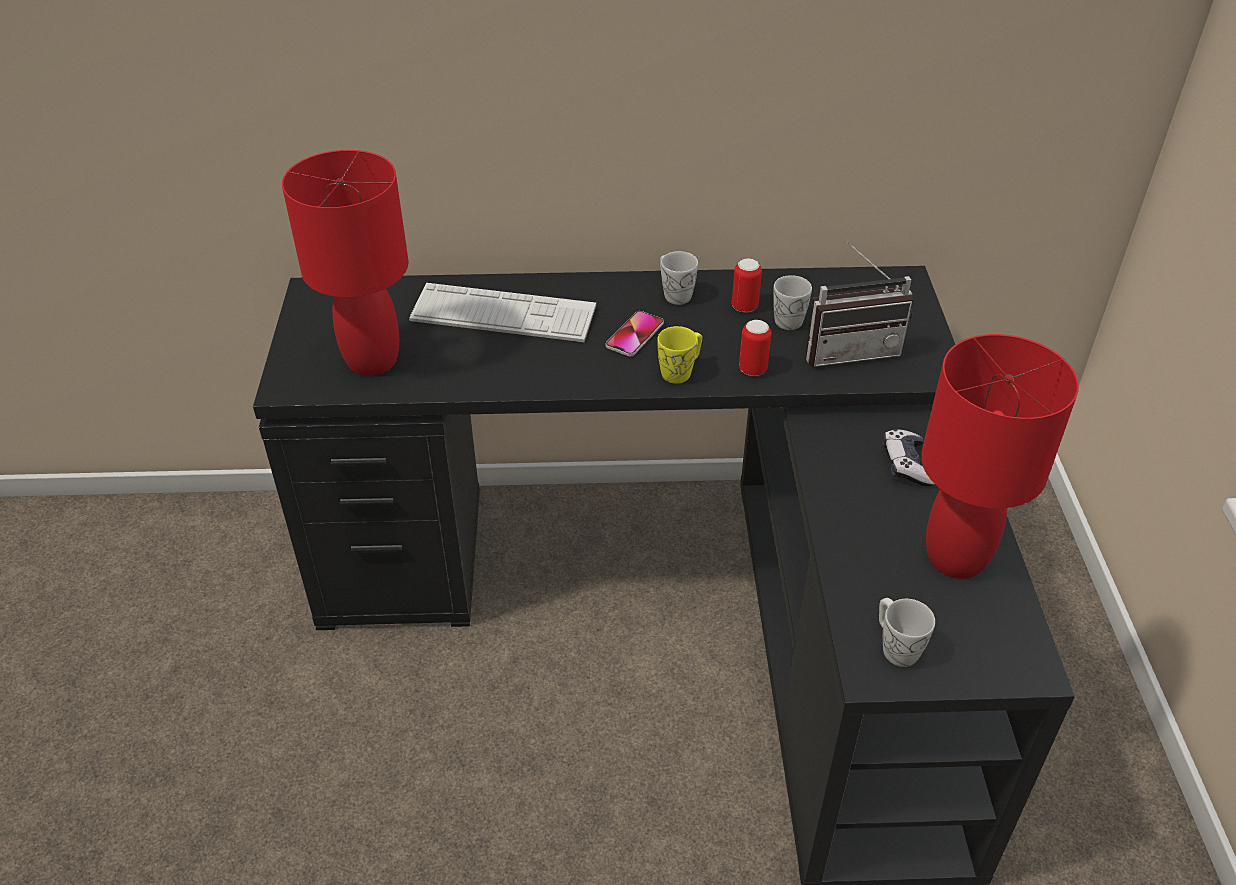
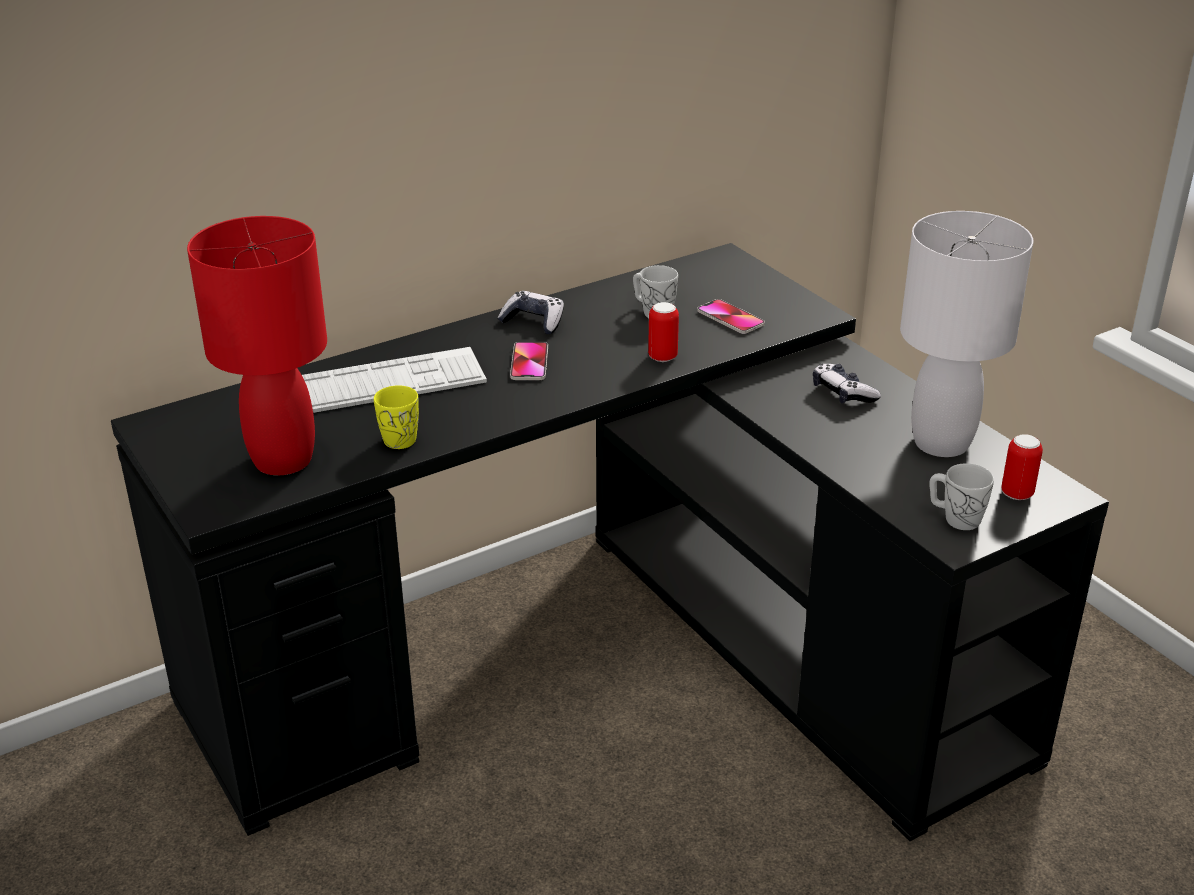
camera: 30 degrees left, 10 degrees down
(674, 294) = (533, 321): white mug -> game controller
(680, 371) = (600, 377): yellow mug -> yellow mug (403, 436)
(744, 307) = (608, 314): can -> can (1017, 493)
(850, 349) = (730, 318): radio -> phone
(957, 558) = (942, 443): red table lamp -> white table lamp

